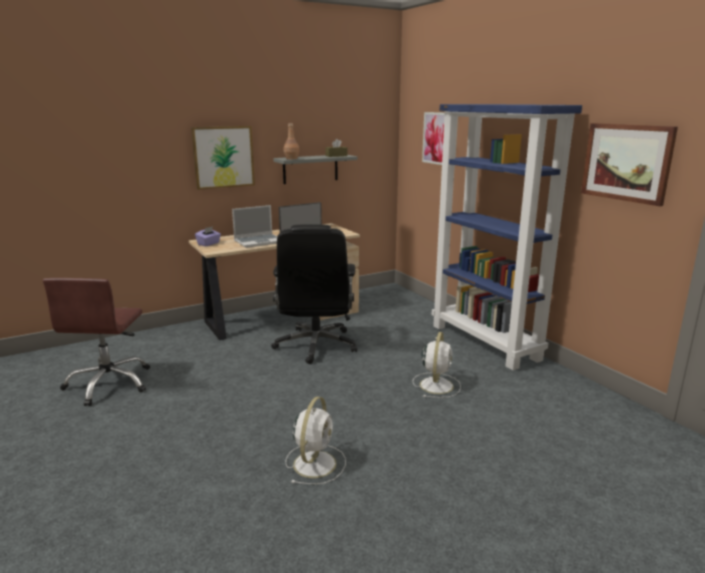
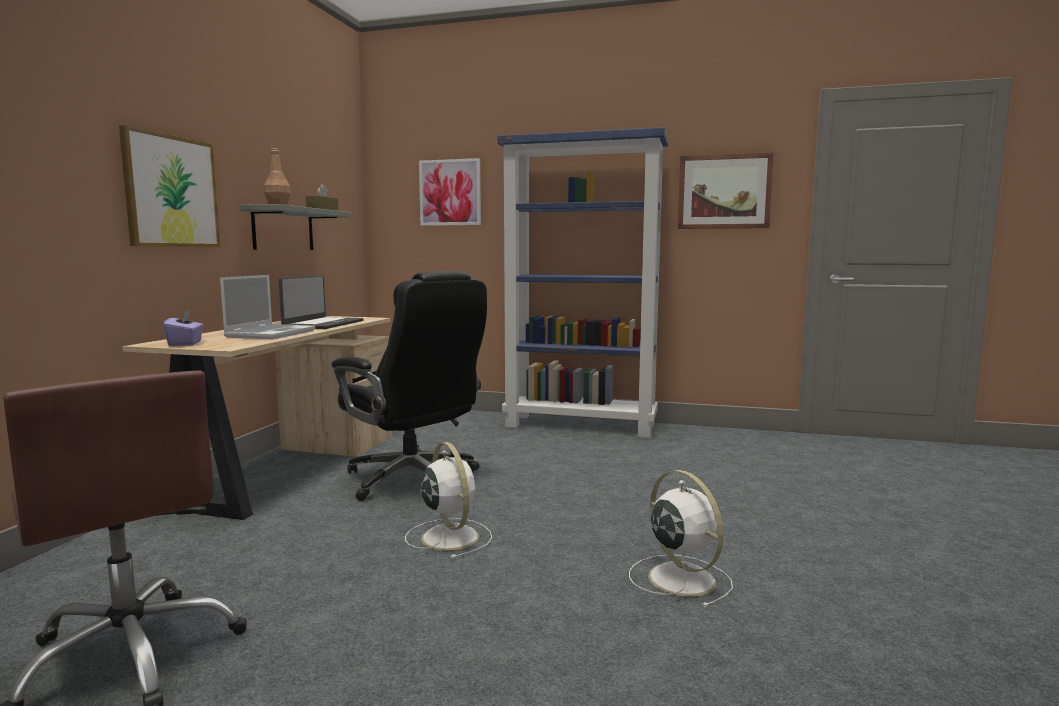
camera: 45 degrees left, 10 degrees down
(436, 385) = (619, 468): white fan -> white fan (449, 536)

